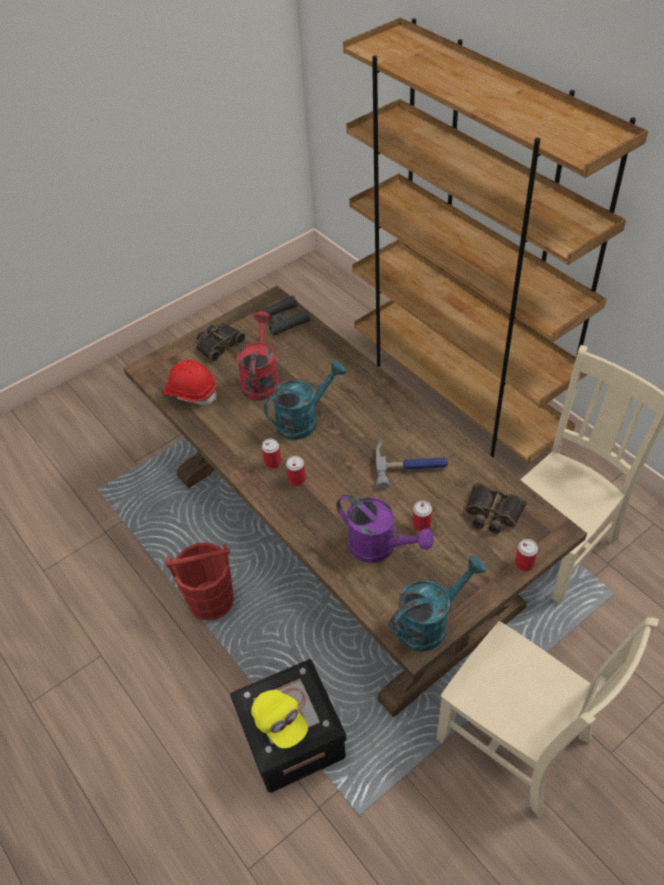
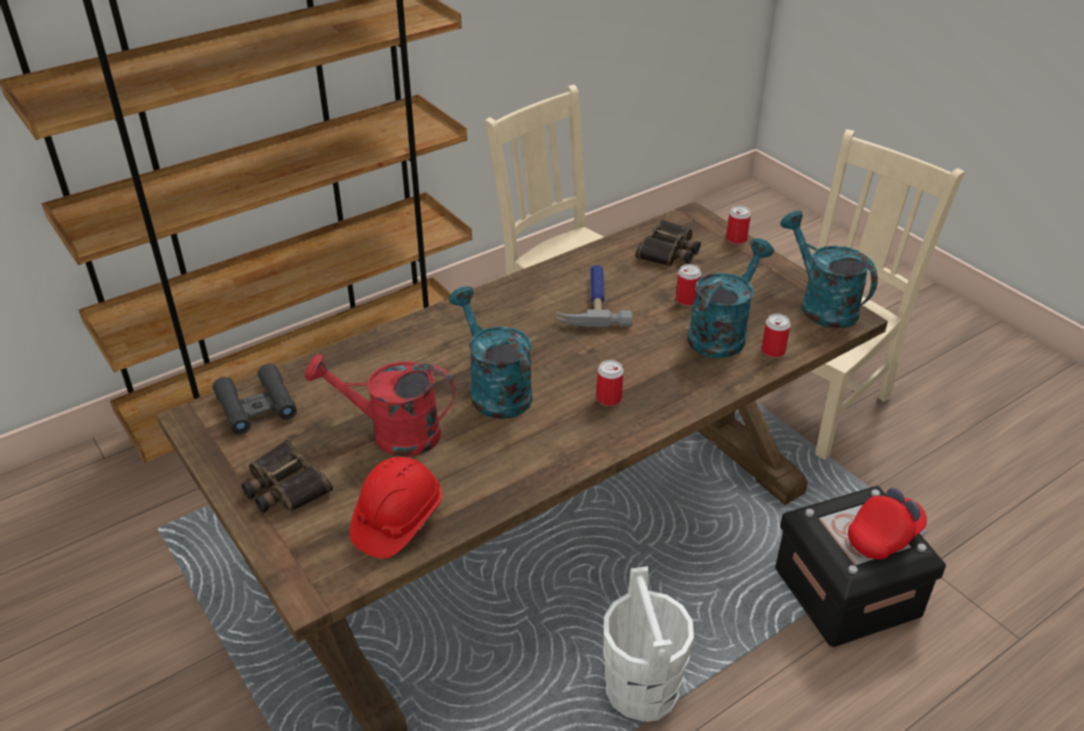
camera: 90 degrees left, 10 degrees down
(211, 600) = (641, 689): red bucket -> white bucket
(273, 462) = (573, 422): can -> can (773, 351)
(280, 723) = (884, 536): yellow cap -> red cap
(379, 547) = (722, 333): purple watering can -> turquoise watering can

